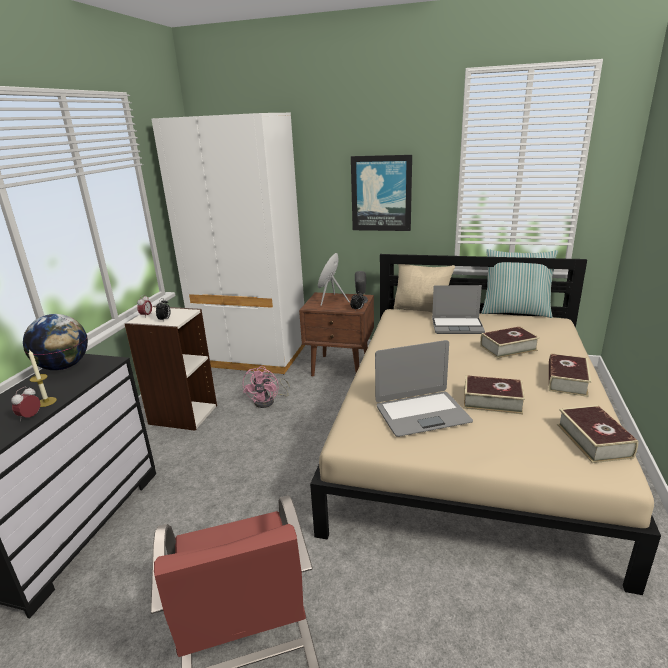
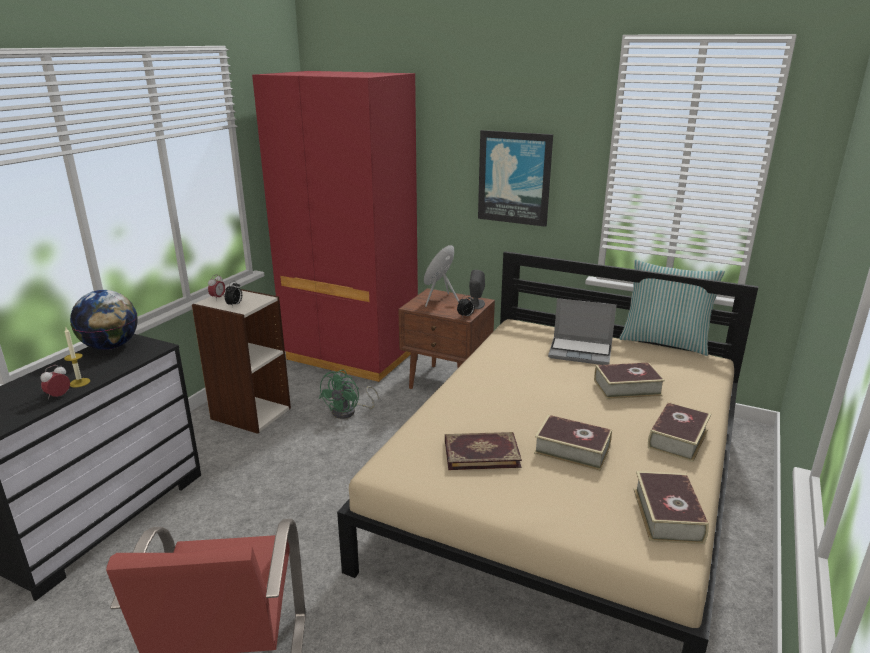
camera: 10 degrees right, 0 degrees up
(253, 356) = (351, 355): white wardrobe -> red wardrobe
(268, 401) = (349, 412): pink fan -> green fan
(421, 414) = (481, 452): laptop -> book
(422, 310) = (549, 325): beige pillow -> none

